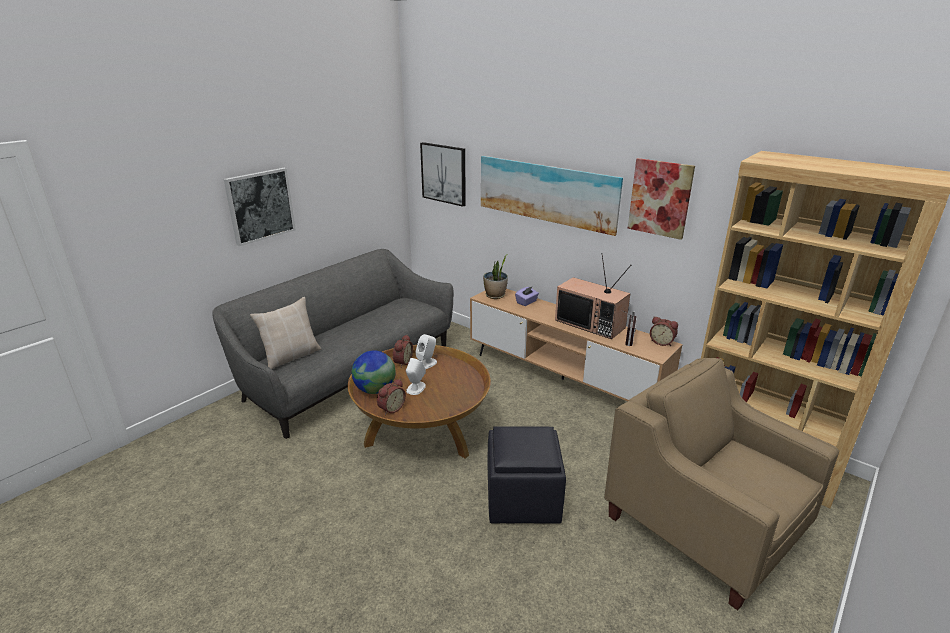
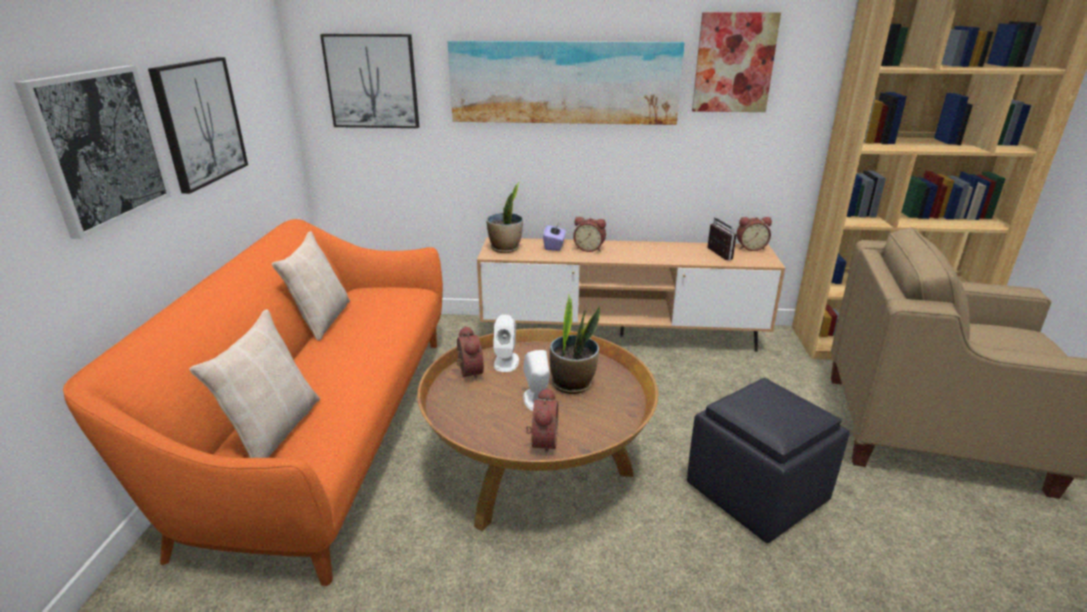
camera: 35 degrees left, 0 degrees up
(326, 193) = (200, 122): none -> picture
(348, 371) = (325, 431): grey sofa -> orange sofa
(367, 310) = (321, 320): none -> beige pillow
(375, 390) = (481, 426): globe -> none
(444, 387) = (572, 384): none -> potted plant
(546, 310) = (589, 248): none -> alarm clock
(591, 324) = (658, 249): television -> none

